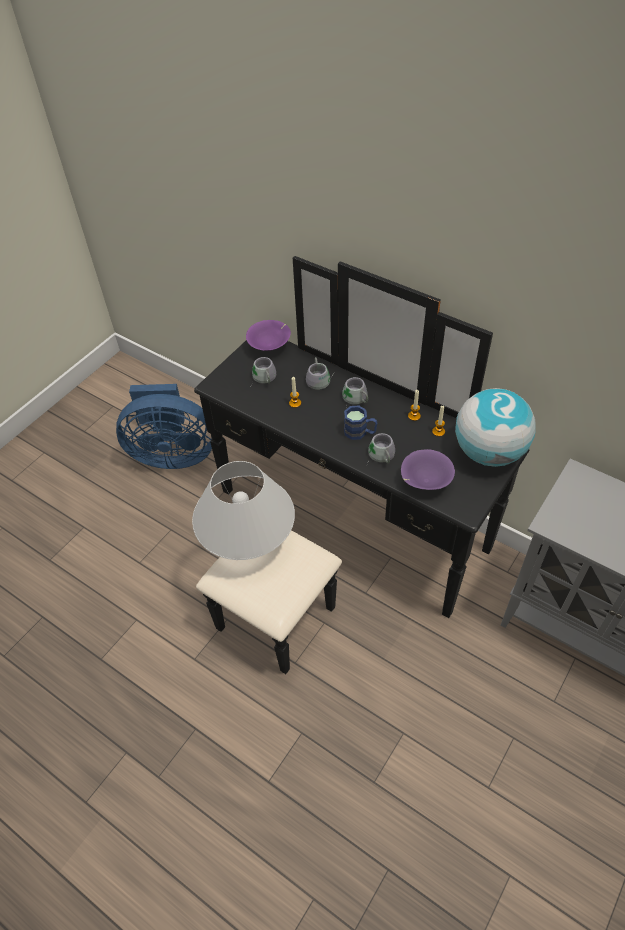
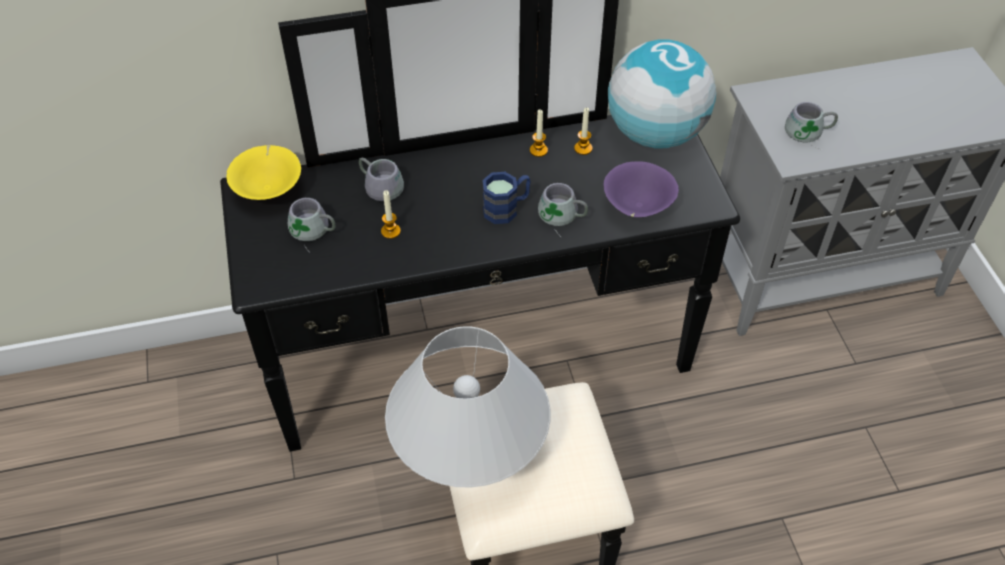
camera: 50 degrees left, 0 degrees up
(172, 454) = (161, 464): blue fan -> none
(270, 346) = (269, 189): purple bowl -> yellow bowl
(354, 399) = (453, 178): grey mug -> grey mug (808, 134)

